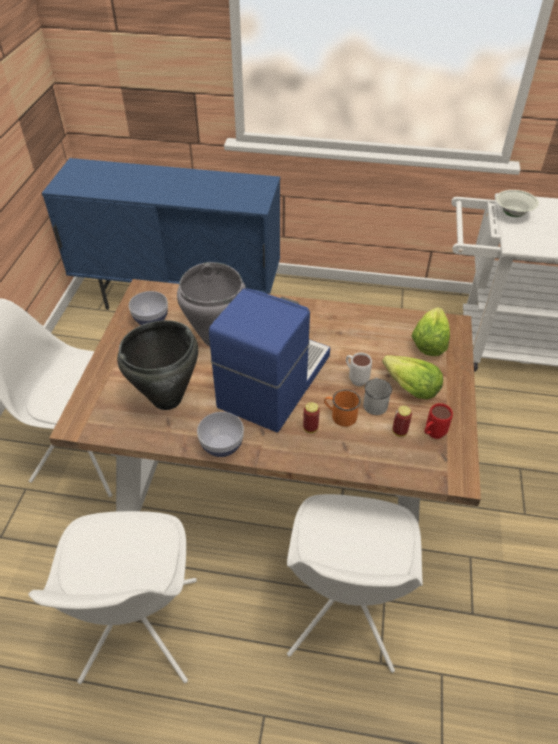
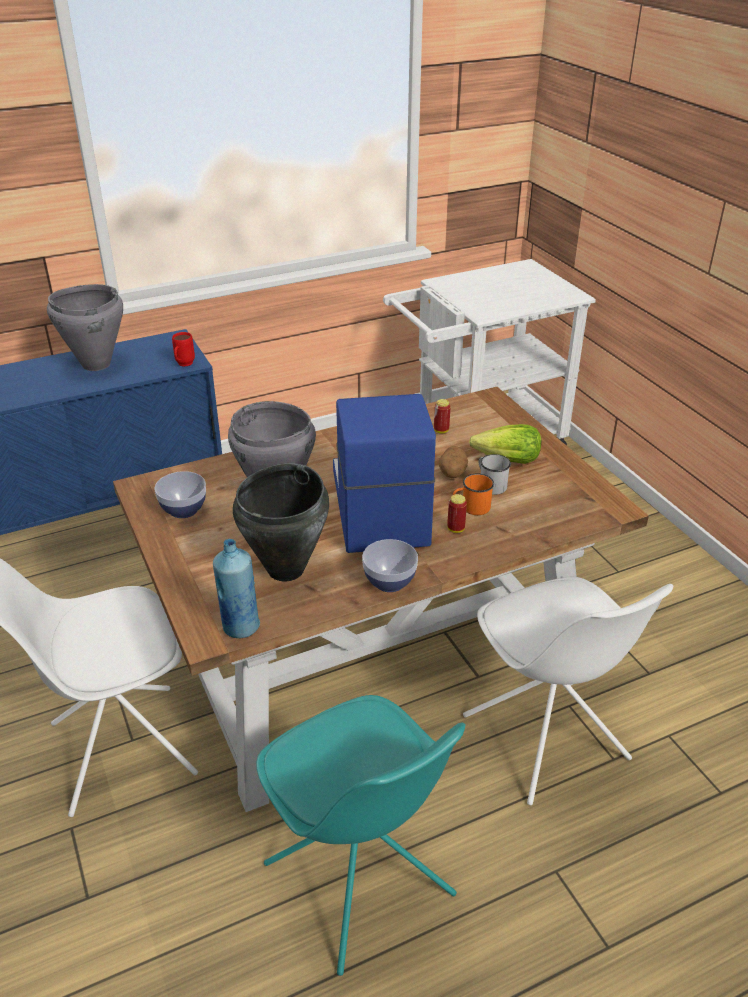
camera: 35 degrees left, 10 degrees down
(100, 427) = (240, 627): none -> blue bottle
(139, 632) = (360, 882): white chair -> turquoise chair
(197, 184) = (95, 364): none -> grey cooking pot
(355, 378) = (452, 473): white mug -> potato
(399, 431) = (534, 497): can -> can (441, 430)
(429, 342) = (484, 419): lettuce -> none
(432, 435) = (563, 487): red mug -> red mug (183, 365)
(513, 214) = (456, 291): white bowl -> none

